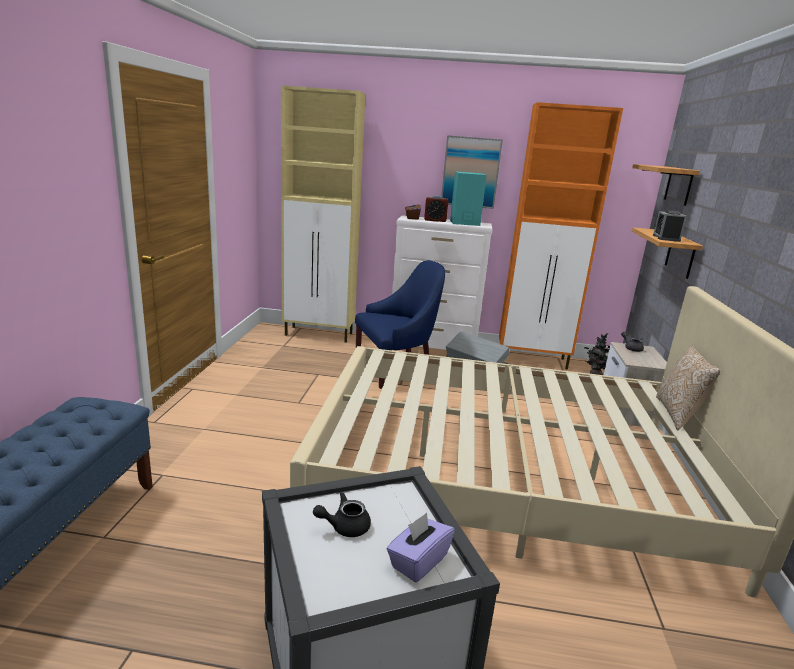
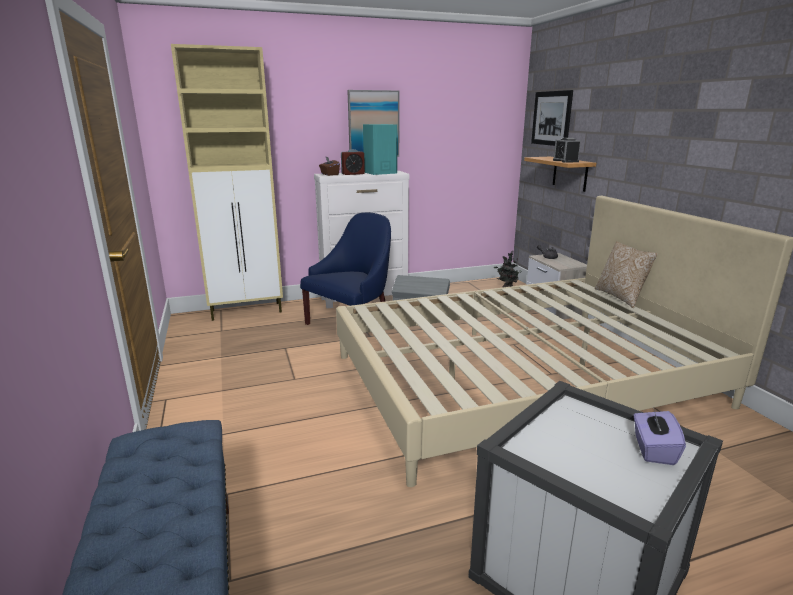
camera: 25 degrees left, 0 degrees up
(344, 526) = (571, 447): black teapot -> none
(533, 360) = (452, 288): orange cabinet -> none
(678, 185) = (551, 118): shelf -> picture

